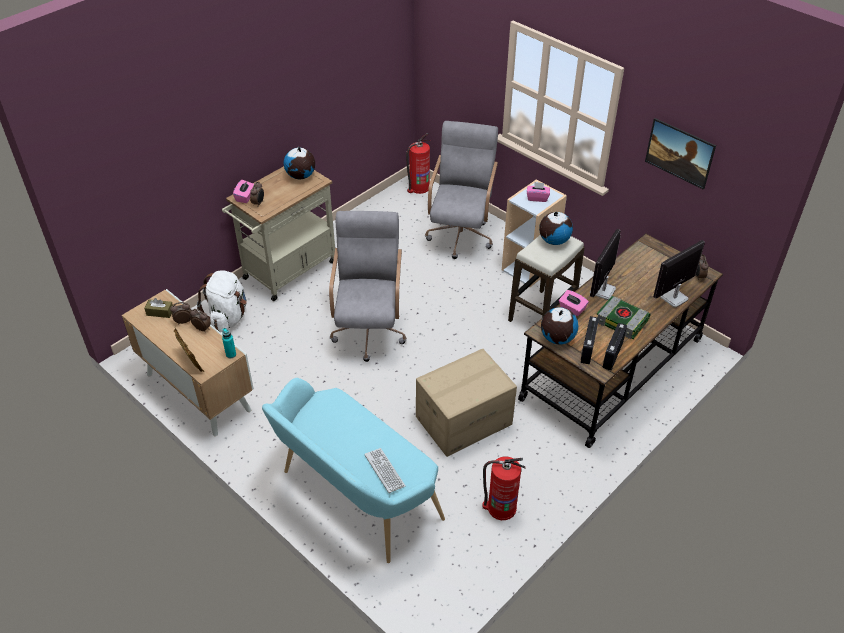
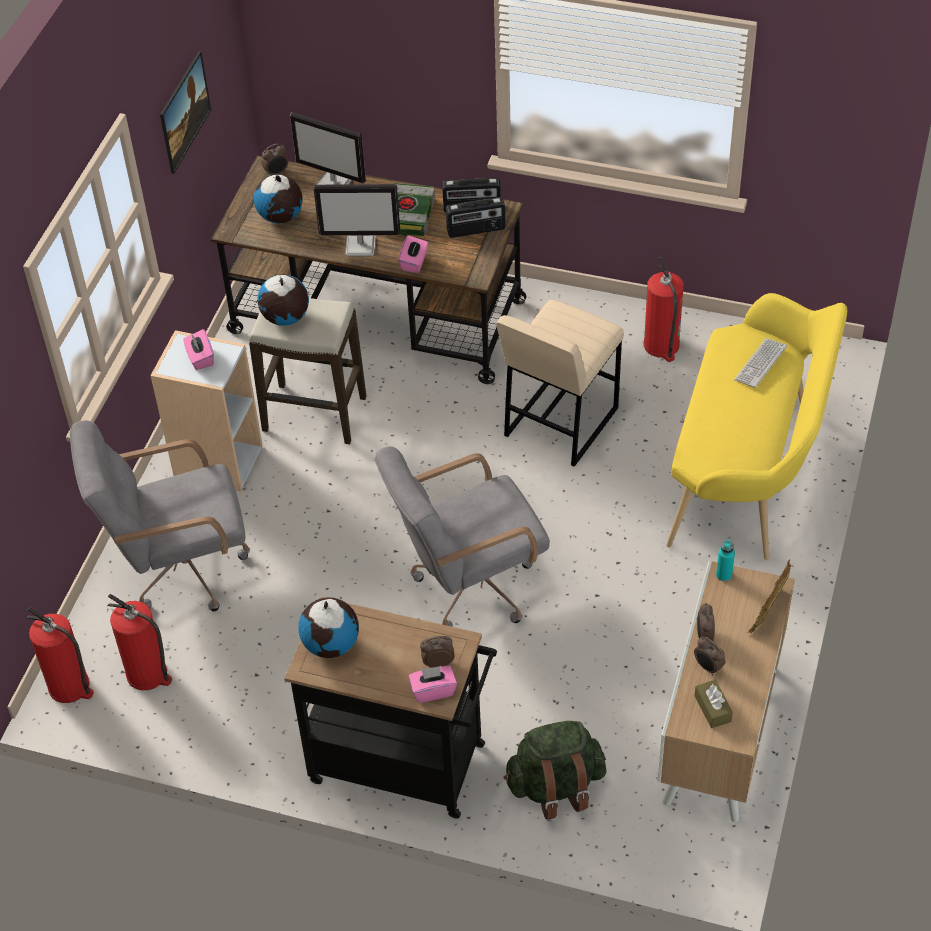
camera: 115 degrees left, 5 degrees up
(228, 317) = (556, 786): white backpack -> green backpack
(287, 272) = (403, 765): beige cart -> black cart
(354, 498) = (749, 475): turquoise bench -> yellow bench
(407, 210) = (148, 674): none -> fire extinguisher
(463, 420) = (560, 424): cardboard box -> beige chair
(557, 338) = (477, 259): globe -> globe (281, 217)

